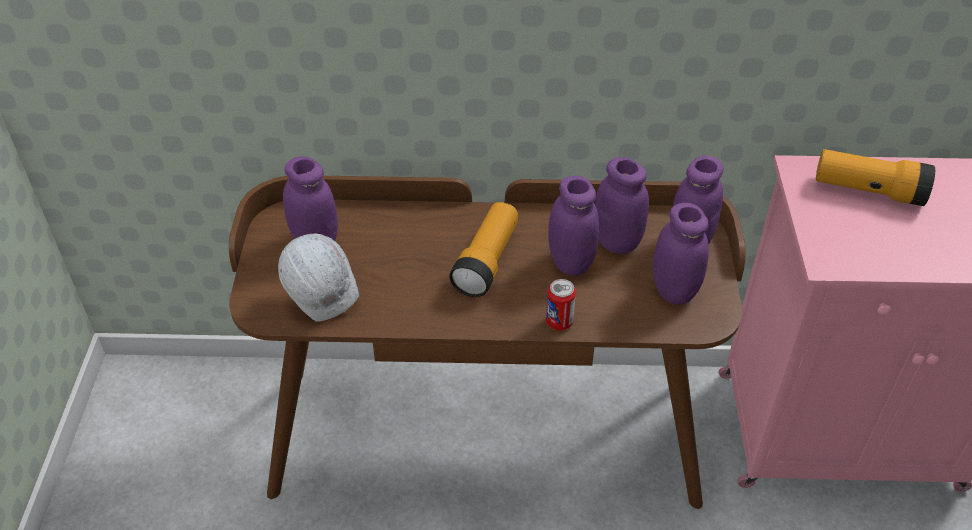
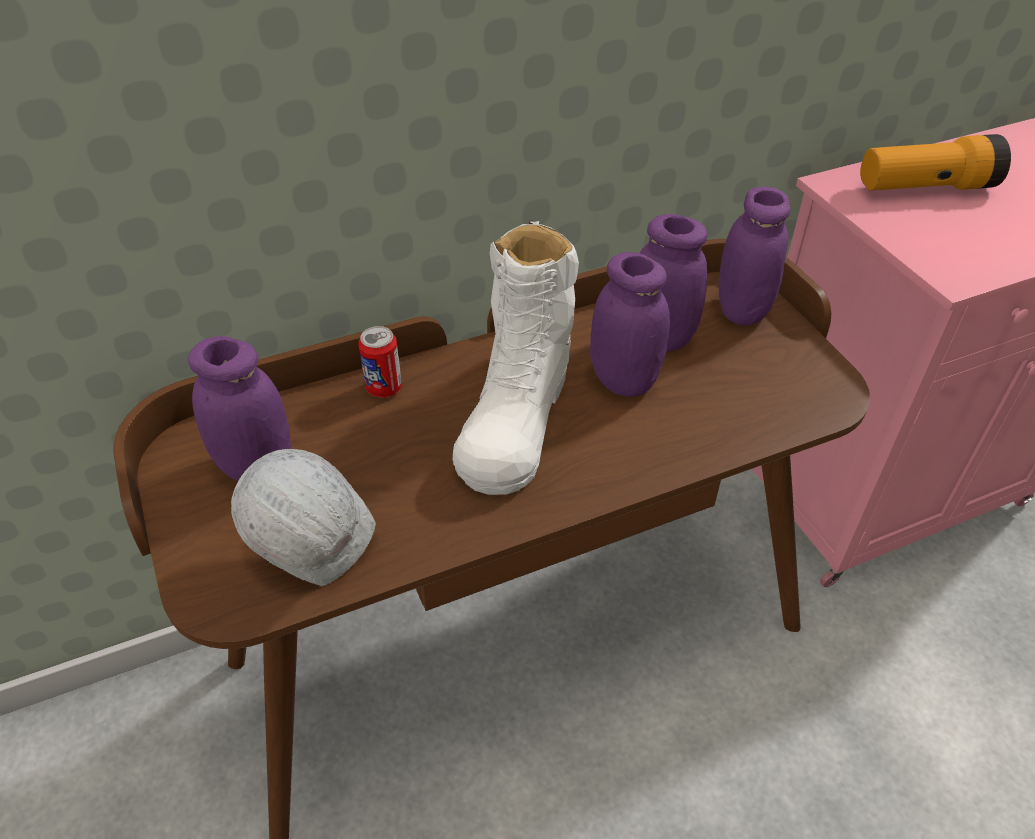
camera: 25 degrees left, 0 degrees up
(487, 261) = (517, 414): flashlight -> white boot
(559, 322) = (662, 462): can -> can (384, 388)
(674, 290) = (768, 374): purple jar -> none

